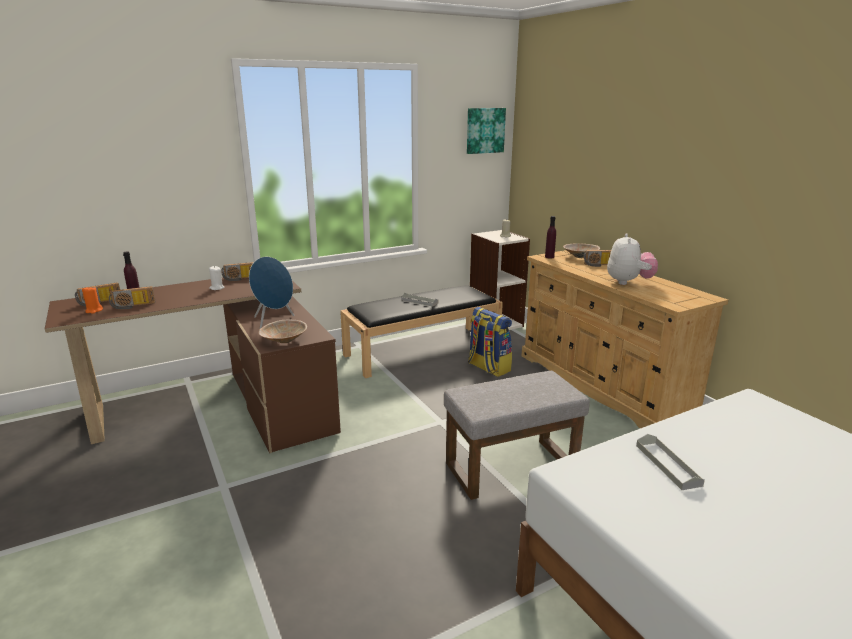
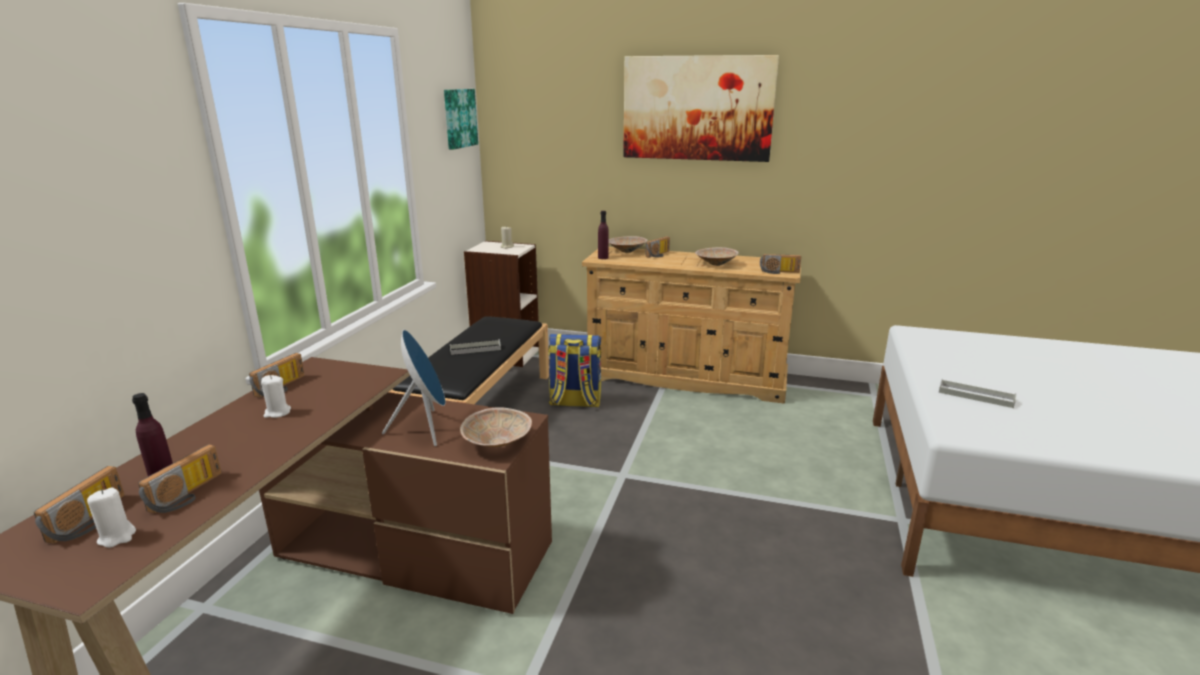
camera: 45 degrees left, 0 degrees up
(94, 310) = (117, 537): orange candle -> white candle
(511, 466) = (741, 481): grey ottoman -> none
(628, 282) = (715, 264): plush toy -> beige bowl
(656, 130) = (697, 108): none -> picture
(671, 302) = (779, 272): none -> radio

